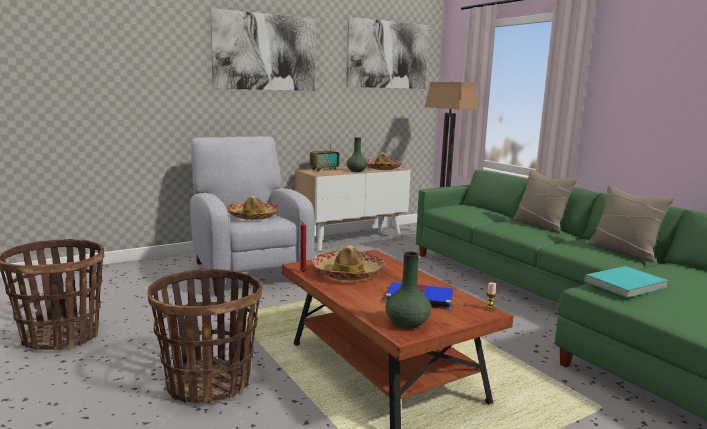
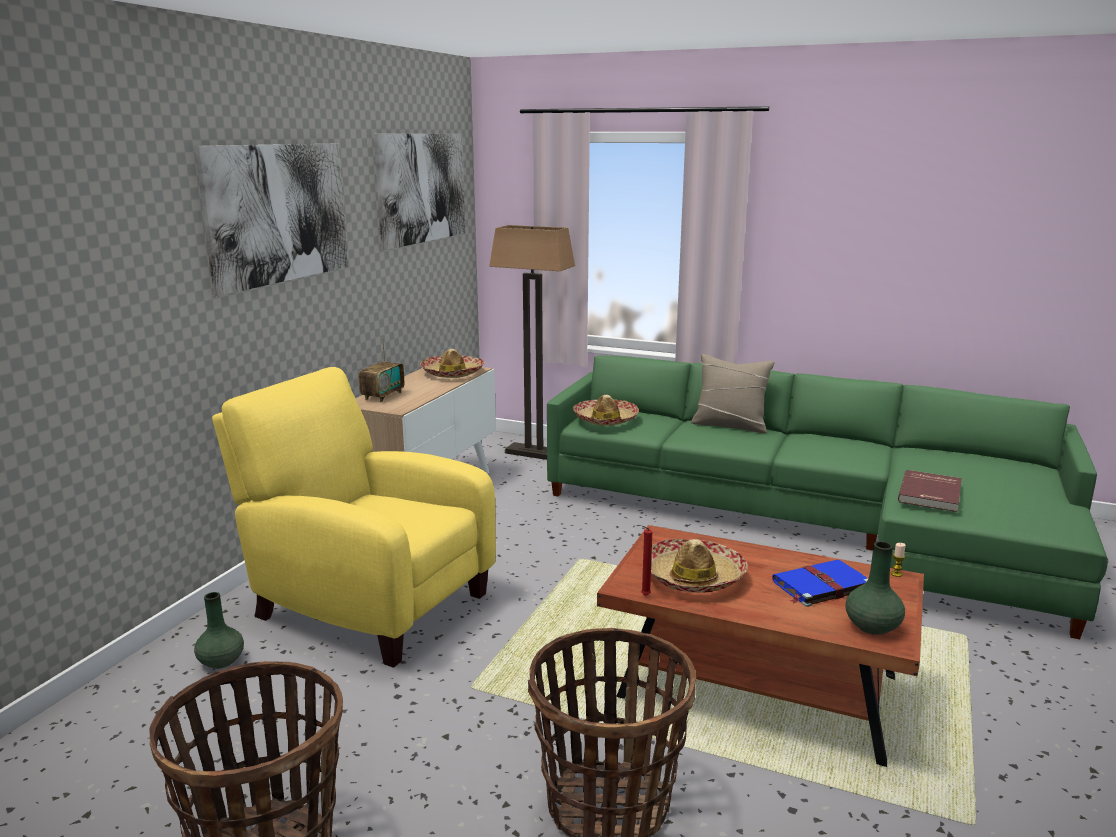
camera: 35 degrees left, 5 degrees up
(248, 271) = (367, 603): grey armchair -> yellow armchair
(253, 216) = (397, 516): hat -> hat (605, 419)
(356, 171) = (433, 388): green vase -> green vase (222, 661)
(623, 251) = (857, 445): beige pillow -> none
(626, 284) = (931, 494): turquoise book -> red book

